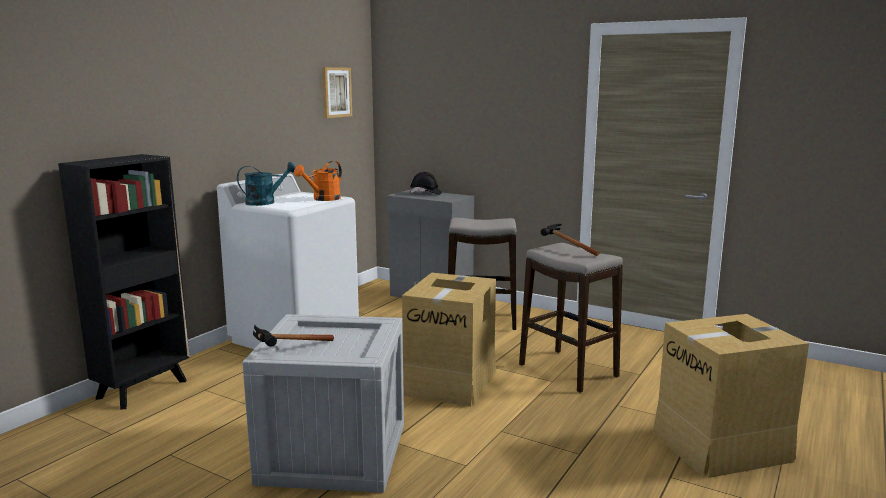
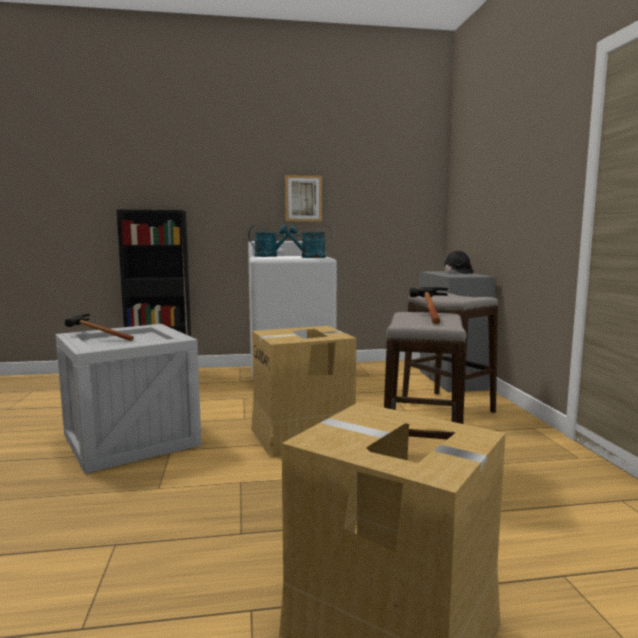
camera: 50 degrees right, 5 degrees down
(323, 199) = (308, 257): orange watering can -> turquoise watering can
(336, 92) = (395, 176): picture -> picture (303, 198)

